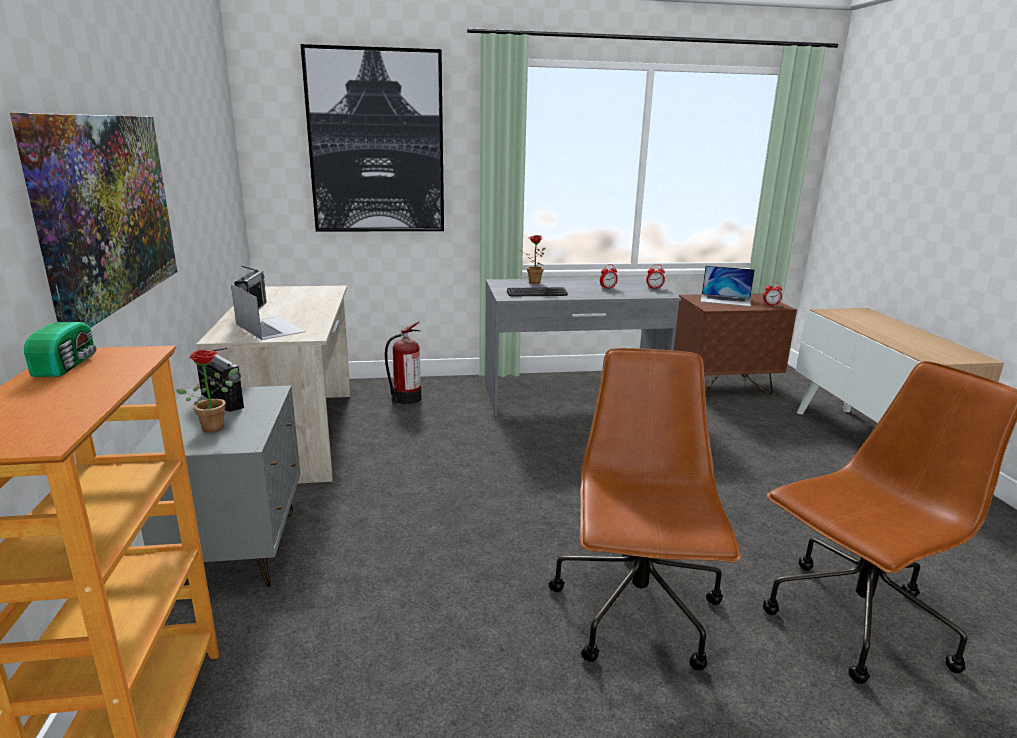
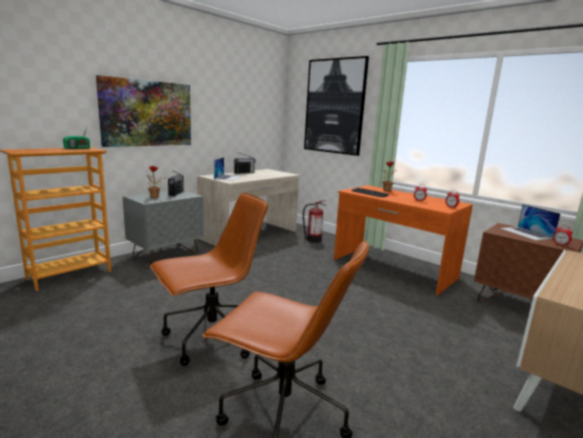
camera: 50 degrees right, 5 degrees down
(572, 397) = (393, 268): grey desk -> orange desk

